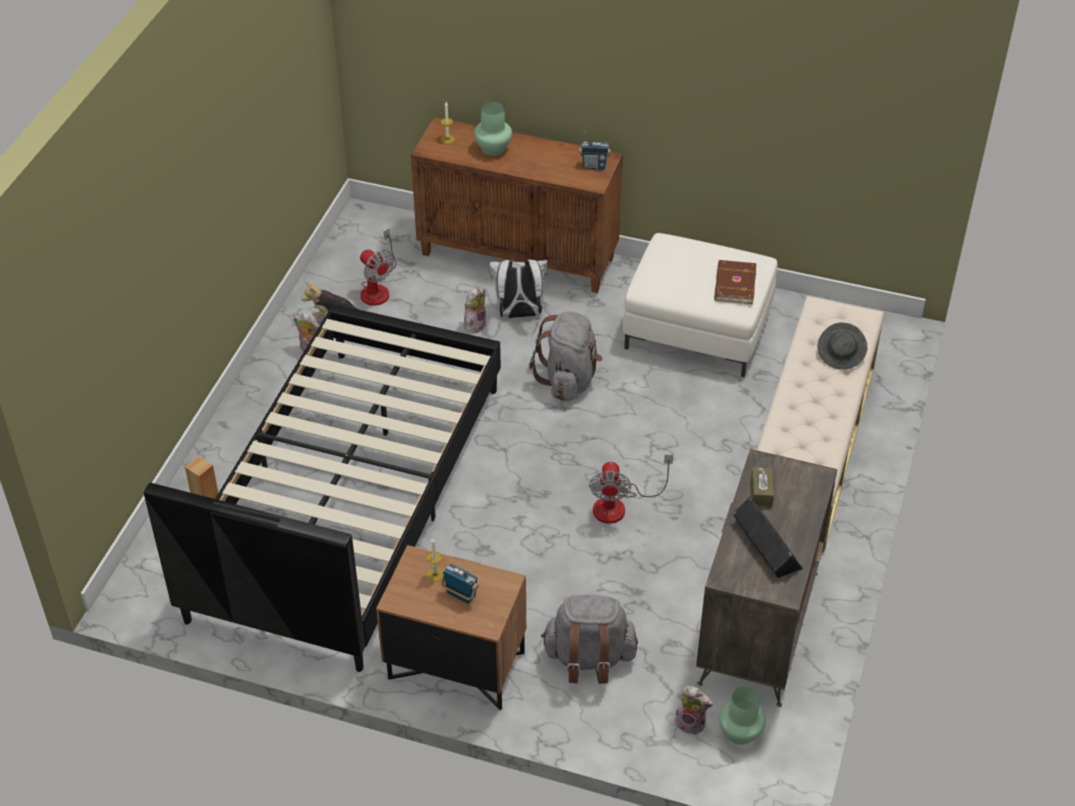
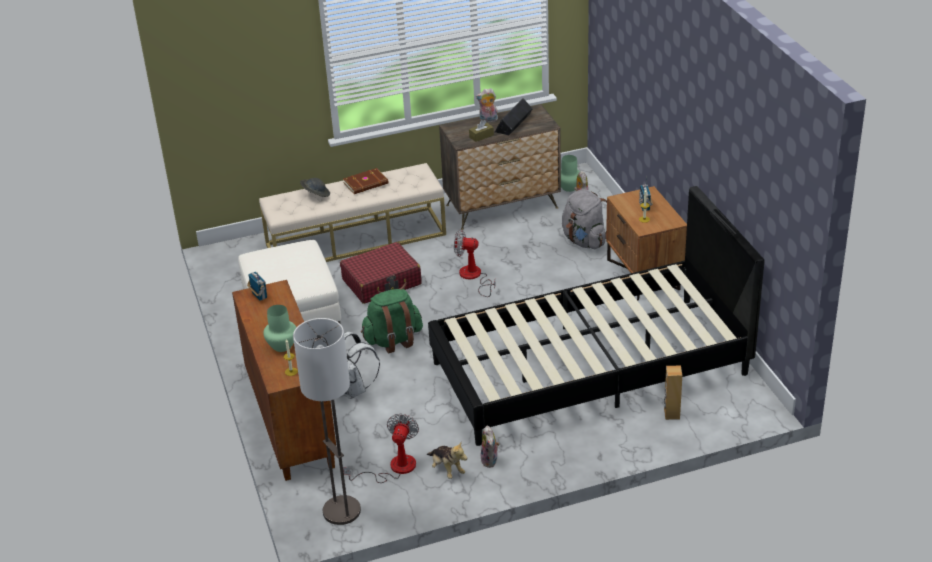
camera: 125 degrees left, 10 degrees down
(364, 235) = (341, 511): none -> floor lamp
(474, 325) = (384, 403): plush toy -> plush toy (488, 120)
(569, 379) = (393, 340): grey backpack -> green backpack
(619, 505) = (474, 277): fan -> fan turned 135 degrees counterclockwise
(690, 424) = (382, 282): none -> red suitcase
(734, 284) = (286, 253): brown book -> brown book (366, 183)

